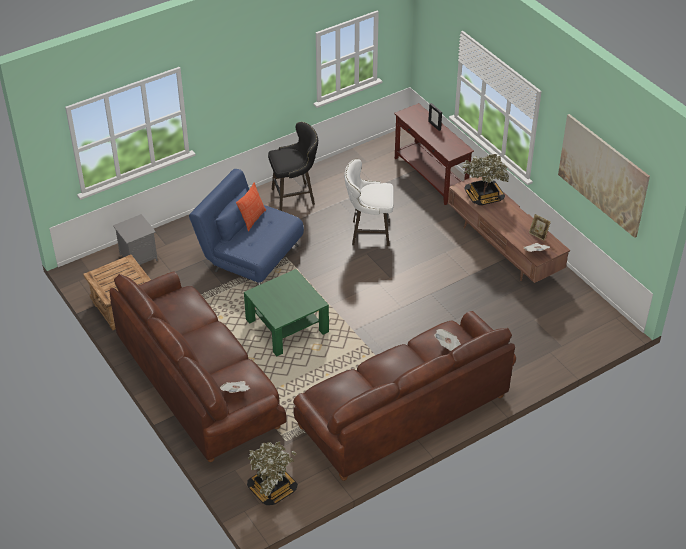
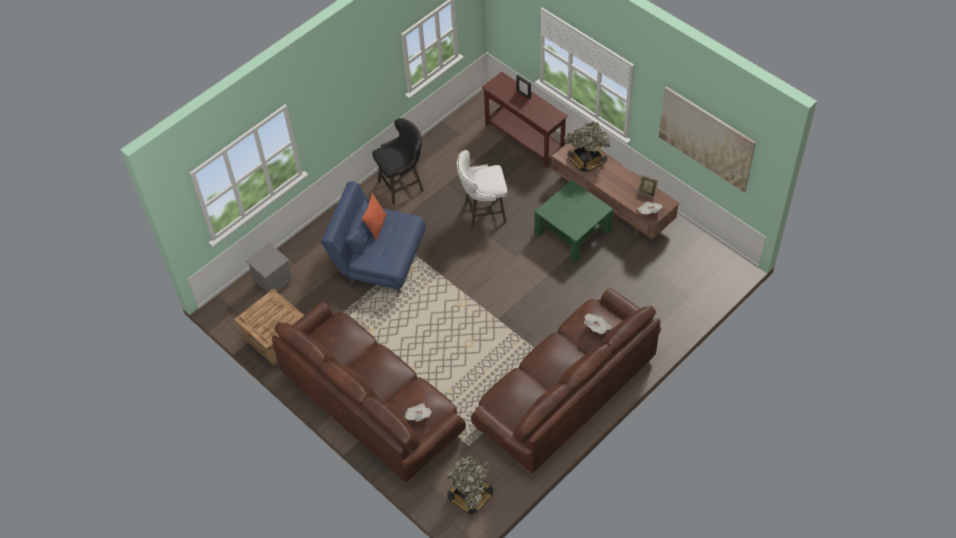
camera: 10 degrees left, 10 degrees up
(287, 325) = (435, 326): green coffee table -> green coffee table (572, 231)

